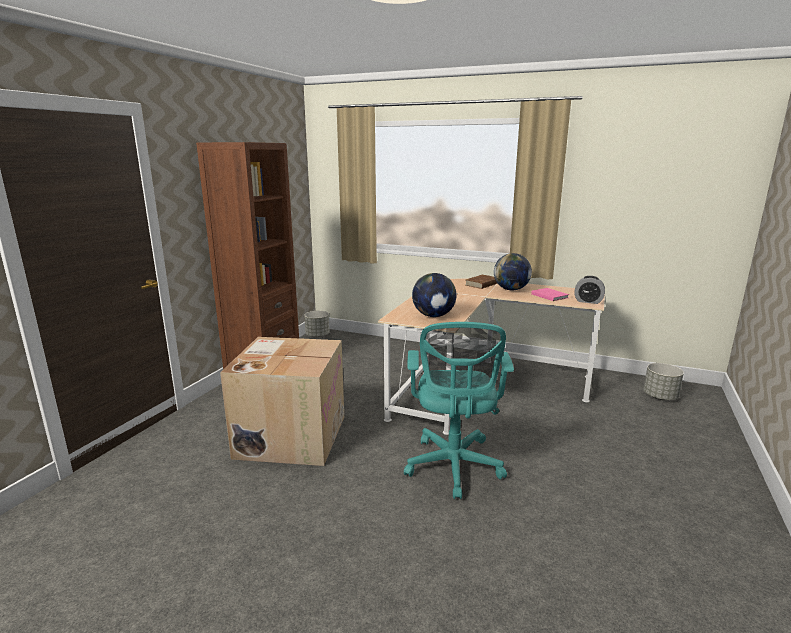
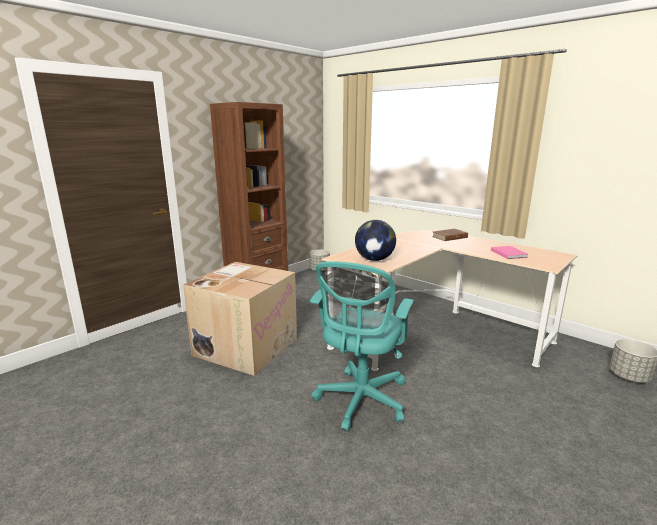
camera: 20 degrees right, 0 degrees up
(511, 289) = (474, 244): globe -> none
(588, 301) = (546, 263): alarm clock -> none

